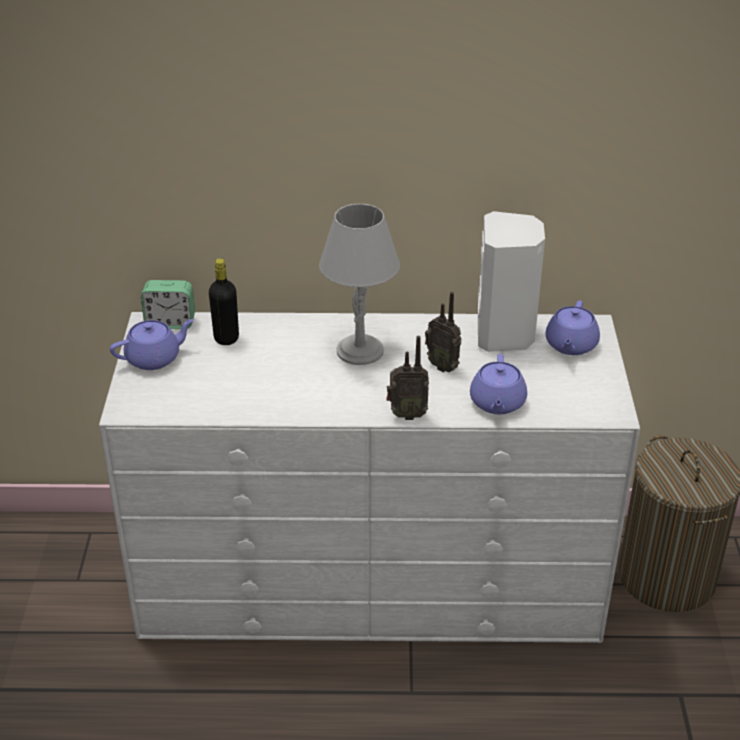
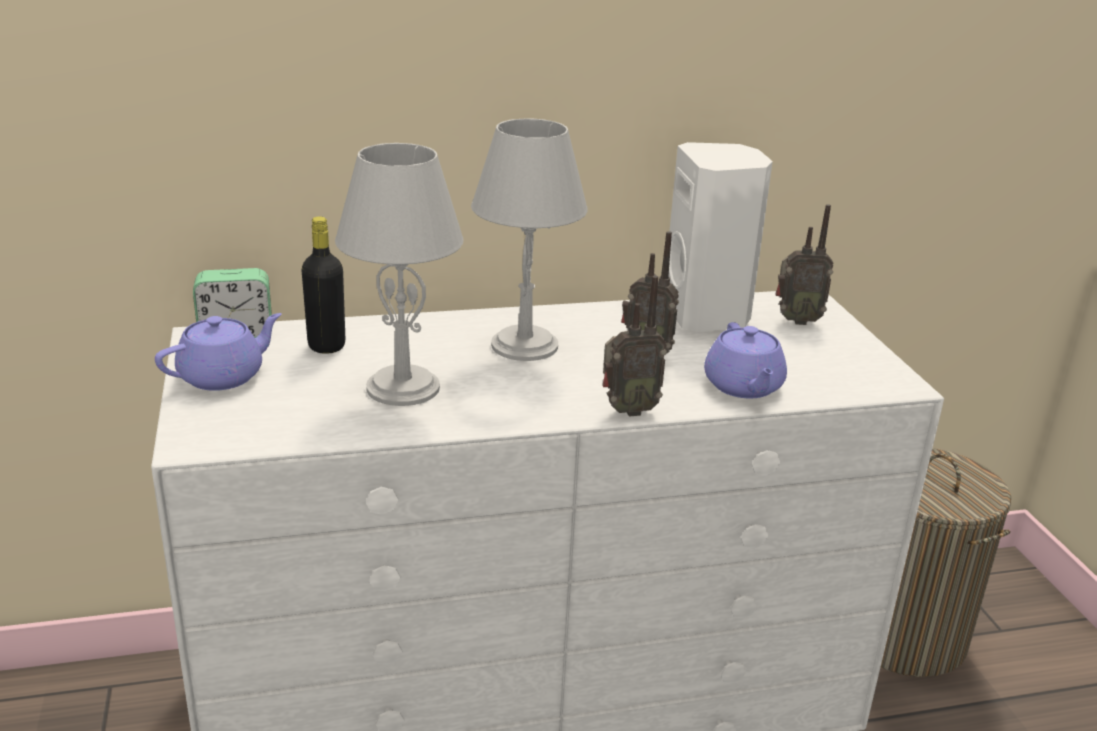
camera: 15 degrees left, 10 degrees down
(266, 379) = (404, 387): none -> grey table lamp
(570, 345) = (796, 320): purple teapot -> radio

